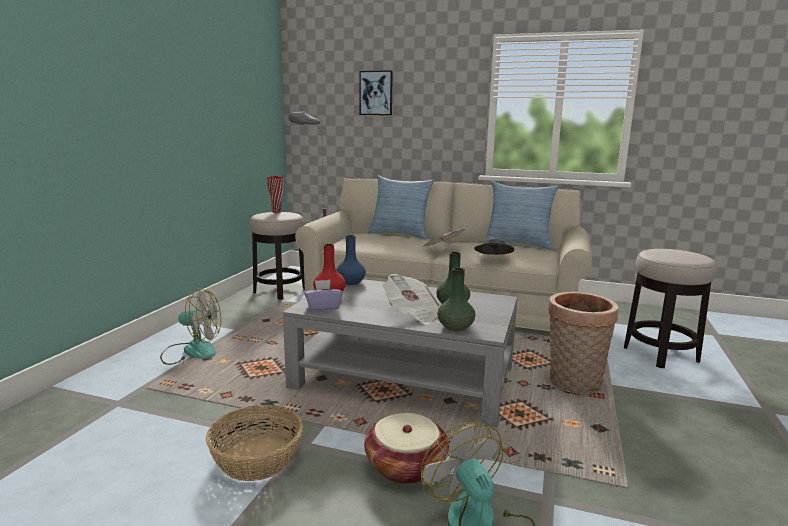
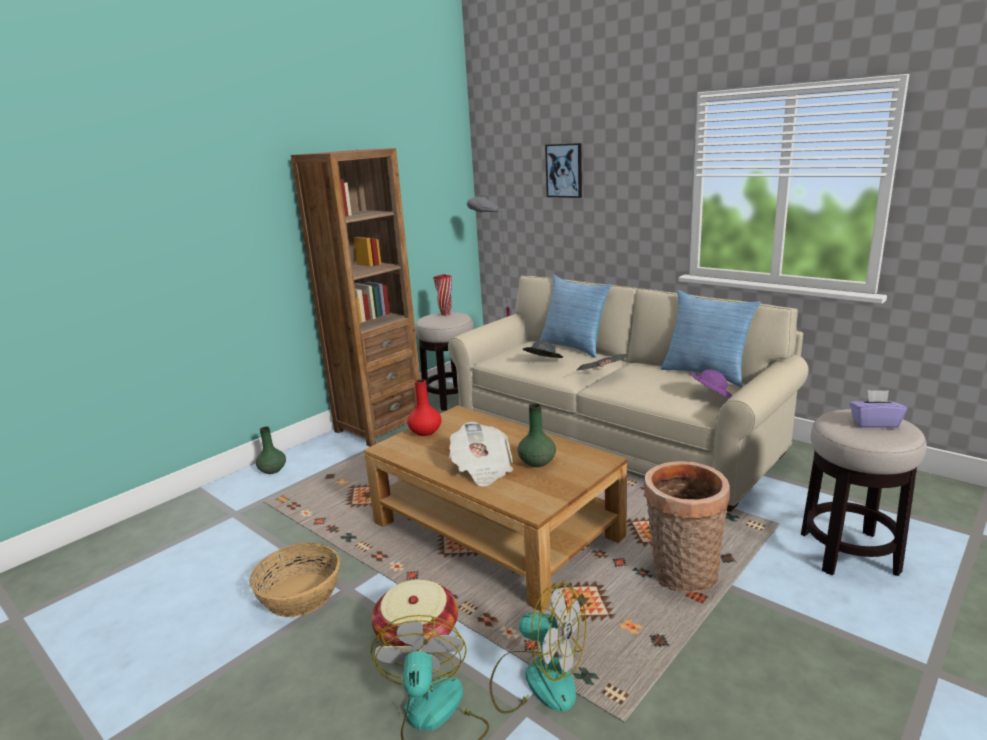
camera: 25 degrees right, 5 degrees up
(191, 351) = (323, 466): fan -> fan (537, 678)
(226, 315) = (379, 426): none -> brown bookcase
(323, 307) = (404, 448): purple tissue box -> purple tissue box (874, 423)
(351, 282) = (462, 416): blue vase -> none
(405, 377) = (496, 530): grey coffee table -> brown coffee table
(455, 327) = (508, 495): green vase -> green vase (272, 470)
(493, 258) = (644, 397): grey hat -> grey hat (542, 362)
(537, 255) = (710, 395): none -> purple hat

